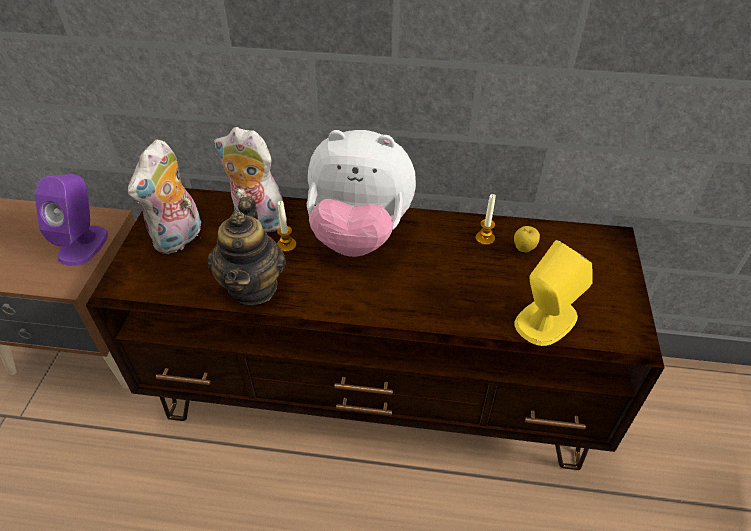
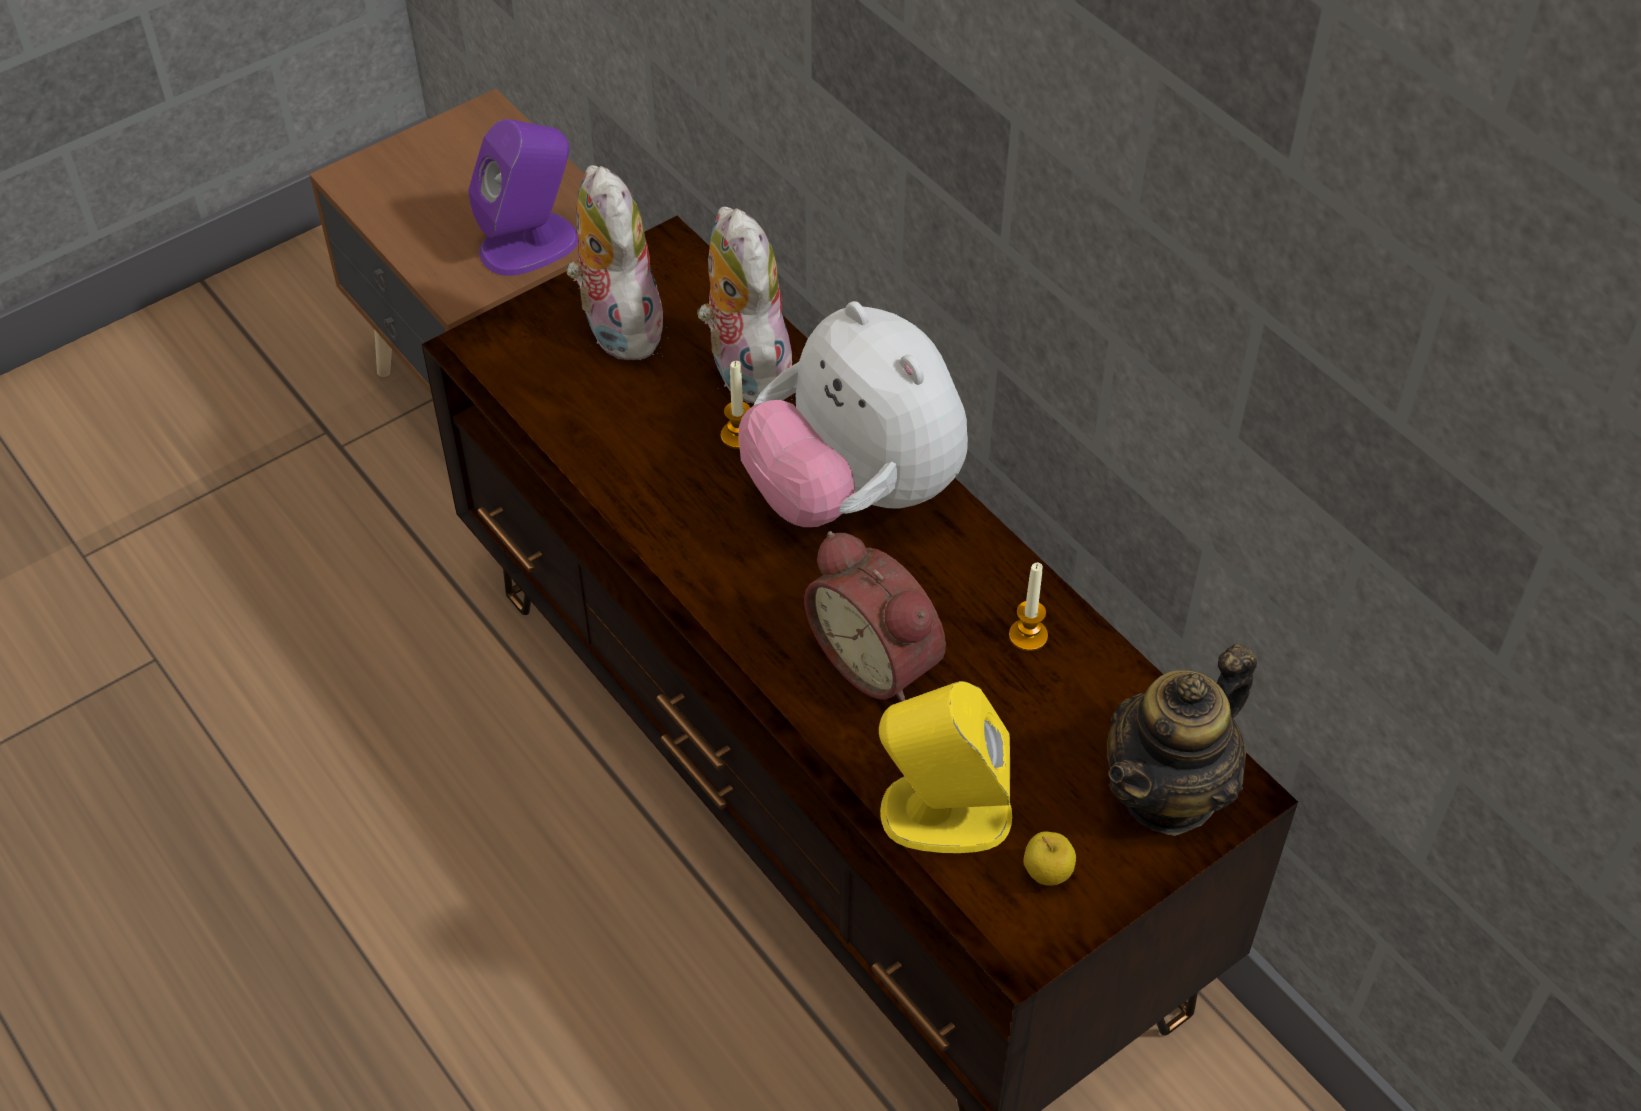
camera: 45 degrees right, 5 degrees up
(179, 239) = (616, 326): plush toy -> plush toy turned 90 degrees clockwise
(253, 286) = (630, 465): teapot -> teapot (1169, 792)
(448, 285) = (879, 659): none -> alarm clock
(524, 249) = (1062, 696): apple -> apple (1046, 875)

